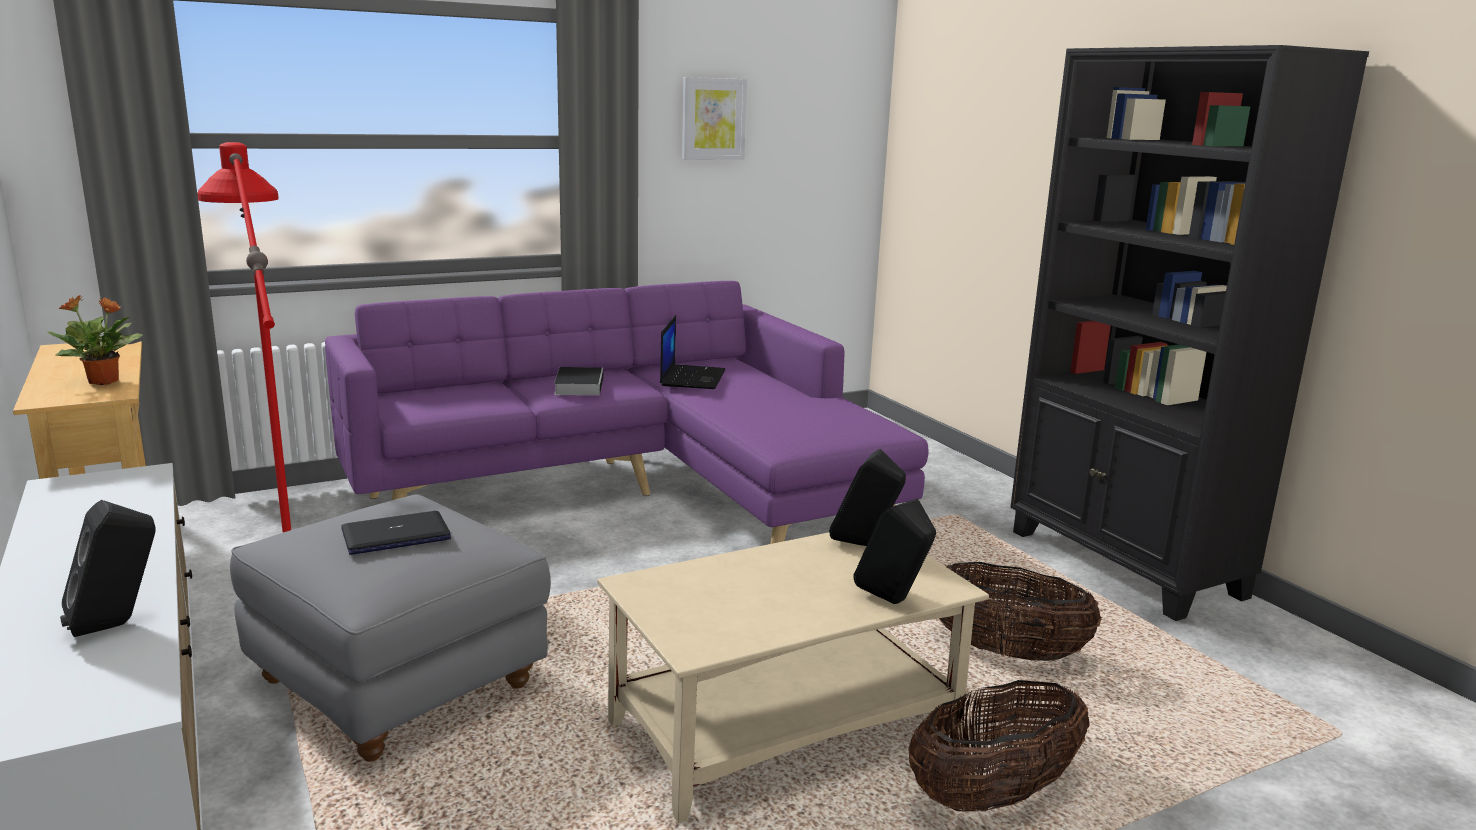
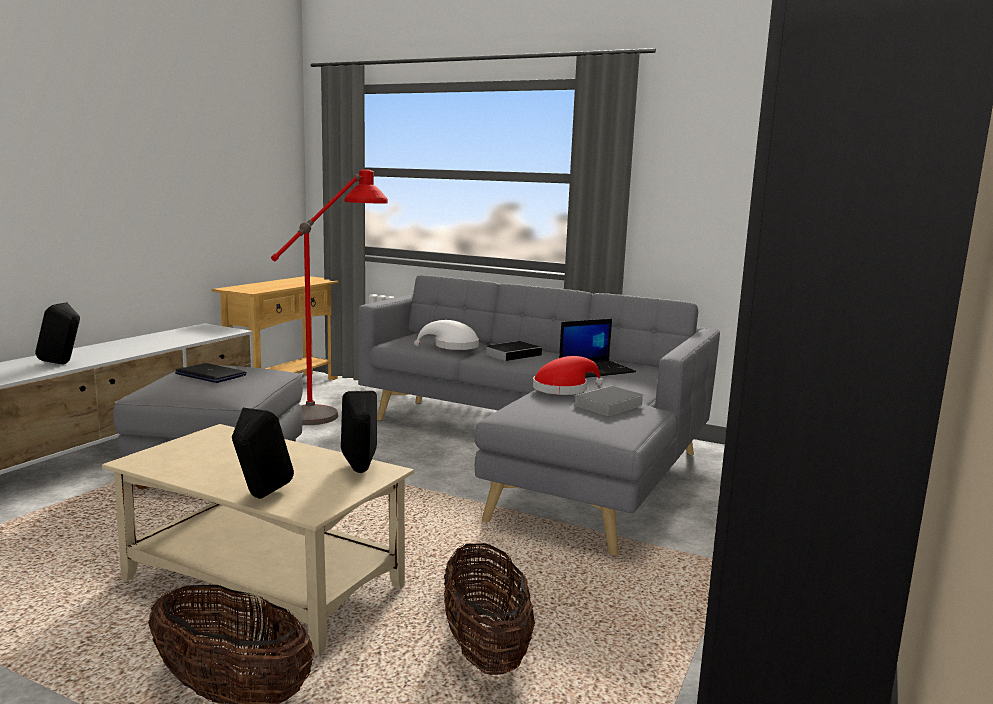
camera: 55 degrees right, 5 degrees down
(105, 382) = (267, 288): potted plant -> none
(492, 397) = (452, 346): none -> white hat
(646, 495) = (541, 454): purple sofa -> grey sofa
(713, 119) = (717, 162): picture -> none
(737, 406) = (563, 389): none -> red hat
(814, 408) = (608, 406): none -> book

